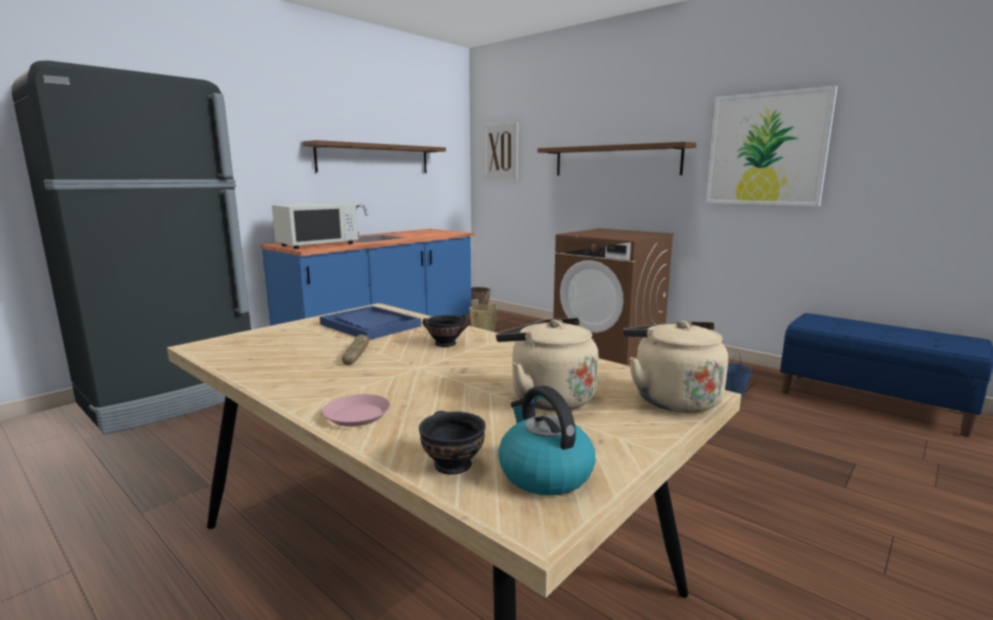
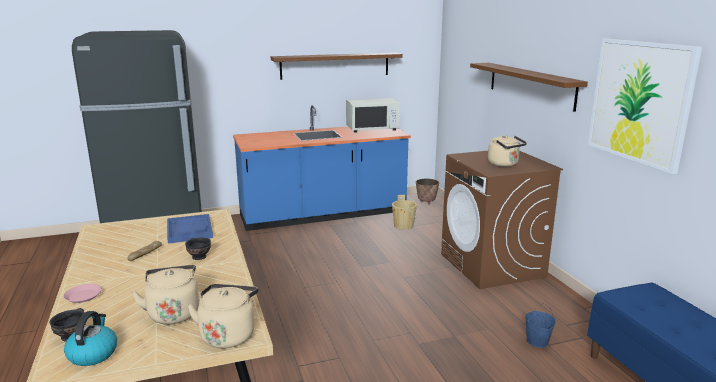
camera: 30 degrees right, 5 degrees up
(317, 244) = (265, 140): white microwave -> white microwave (372, 128)
(500, 151) = (458, 57): picture -> none
(624, 234) = (504, 164): none -> beige kettle

